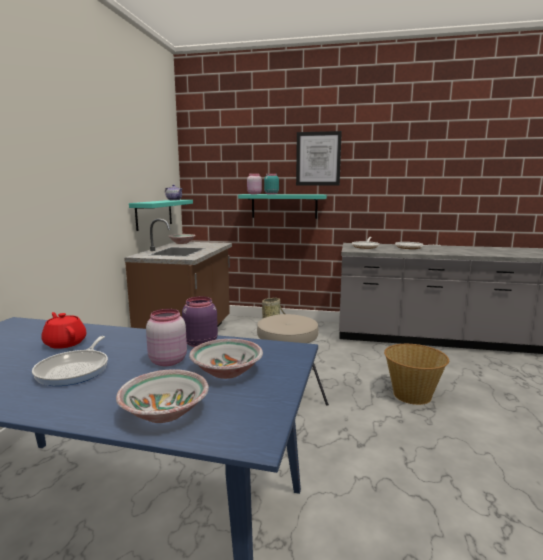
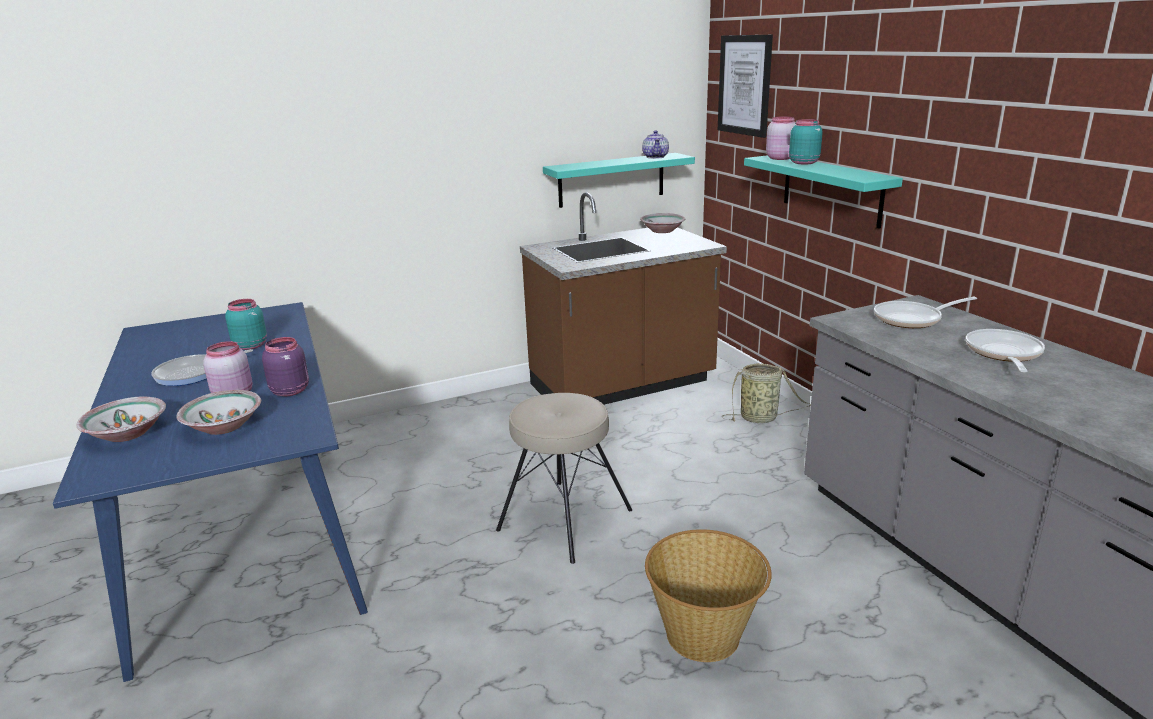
camera: 55 degrees right, 10 degrees up
(65, 343) = (250, 345): red teapot -> turquoise jar
(318, 159) = (897, 93): picture -> picture (744, 85)

